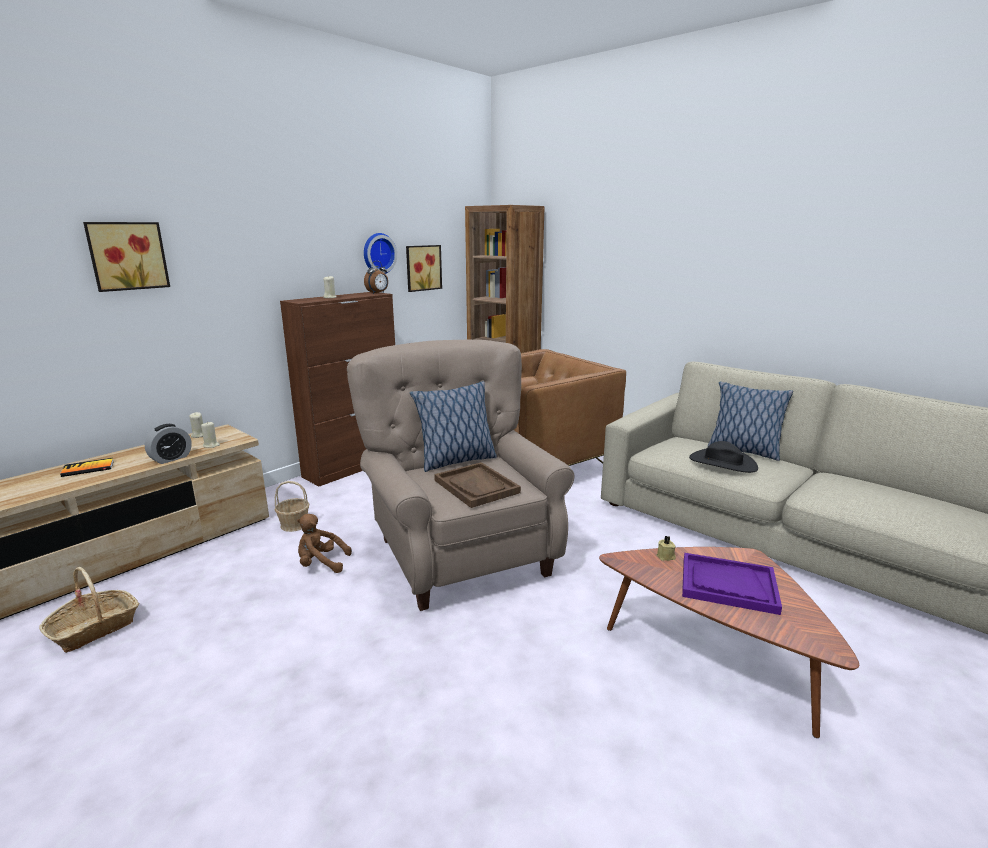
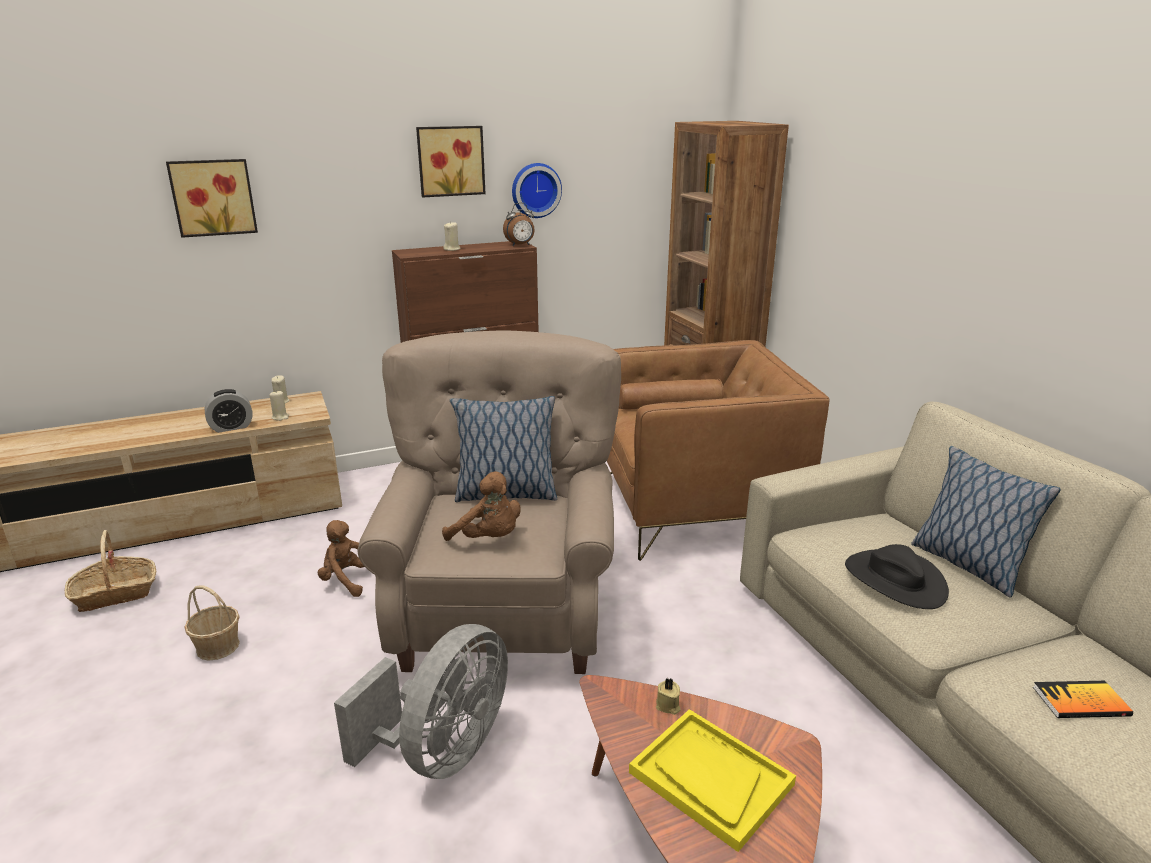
camera: 25 degrees right, 5 degrees up
(88, 468) = (156, 425): book -> book (1081, 701)
(294, 524) = (360, 522): basket -> basket (218, 646)
(422, 268) = (604, 208): picture -> picture (450, 161)
(476, 486) = (488, 538): brown tray -> brown plush toy
(498, 650) = (442, 752): none -> grey fan
(728, 585) = (710, 778): purple tray -> yellow tray

